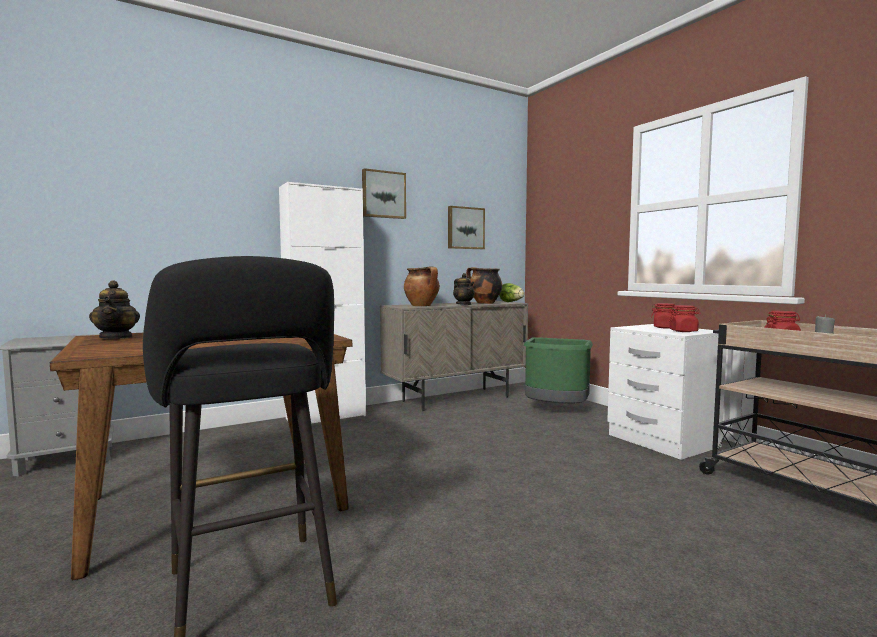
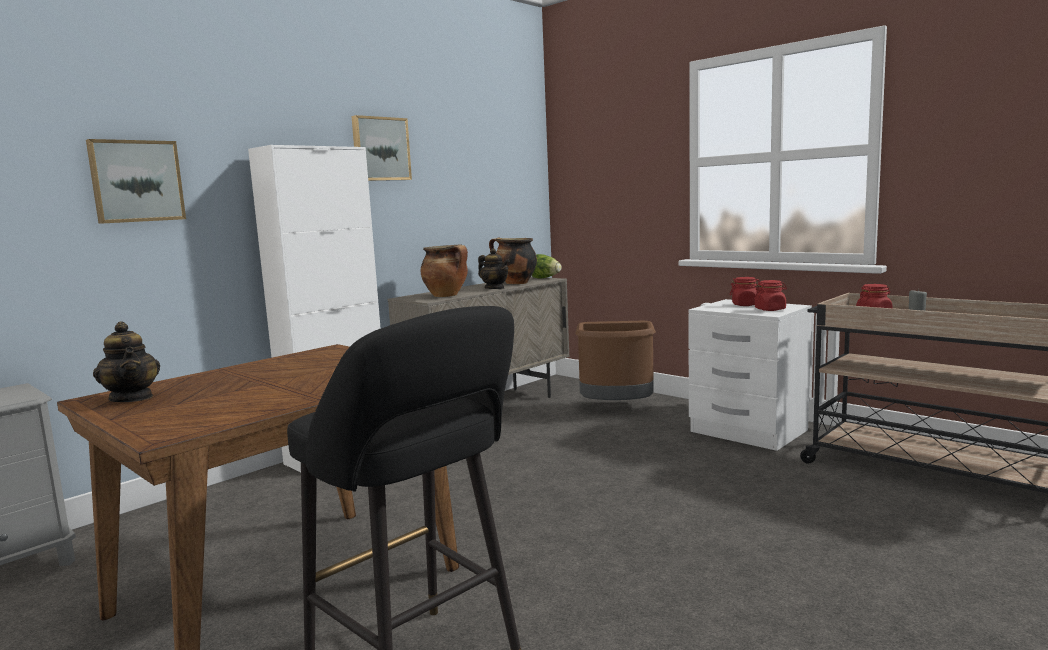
camera: 15 degrees left, 5 degrees up
(465, 228) = (480, 186): picture -> picture (136, 181)
(556, 410) = (617, 408): green trash can -> brown trash can

